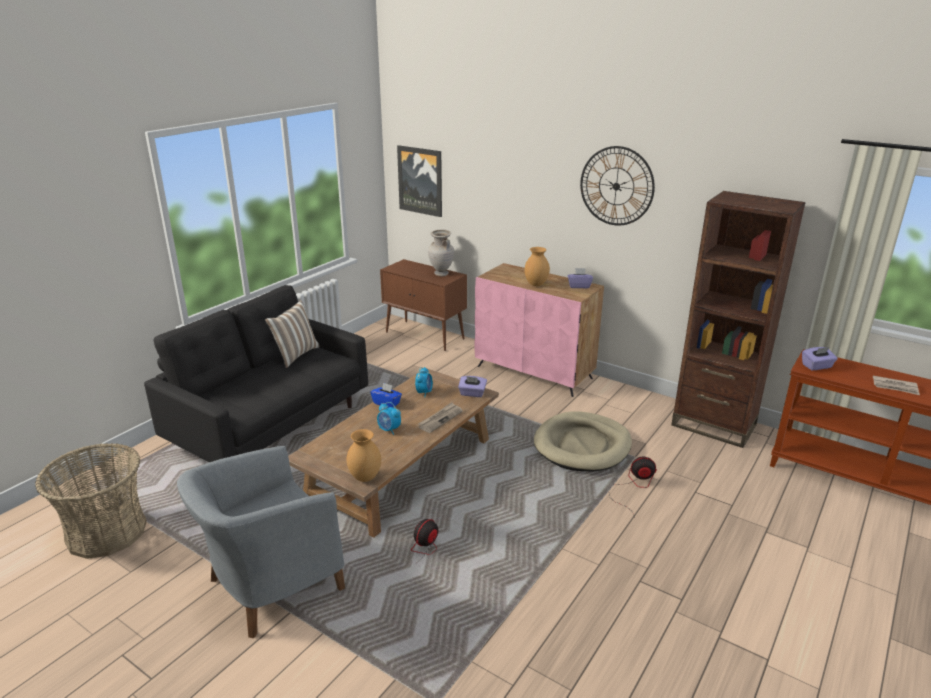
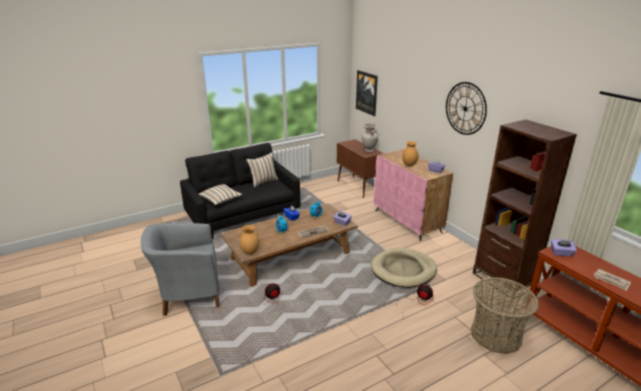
camera: 25 degrees right, 0 degrees up
(107, 532) = (140, 249): basket -> basket (496, 335)
(244, 402) = (221, 200): none -> pillow

